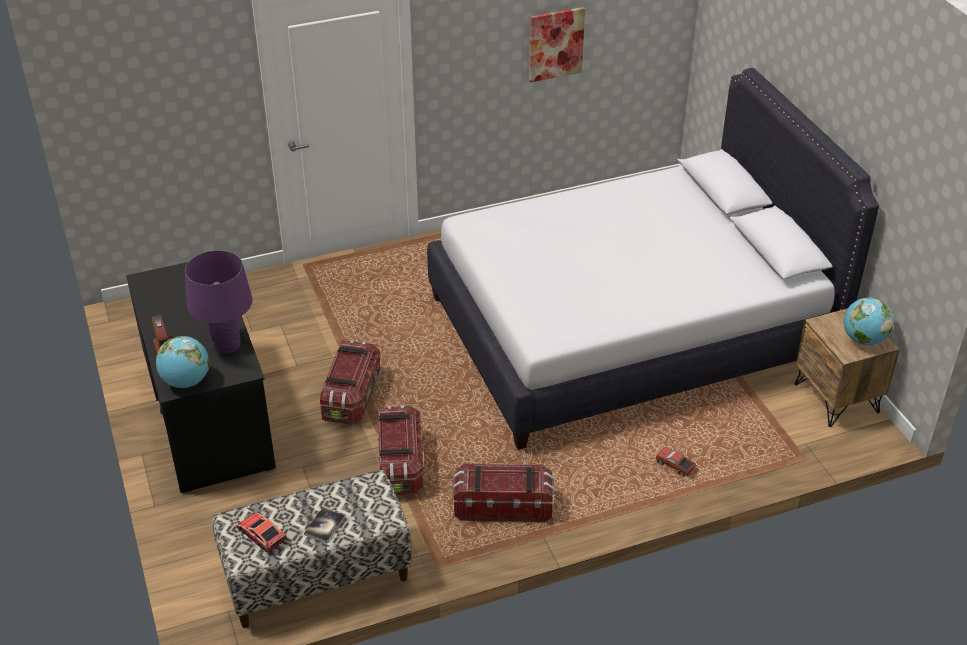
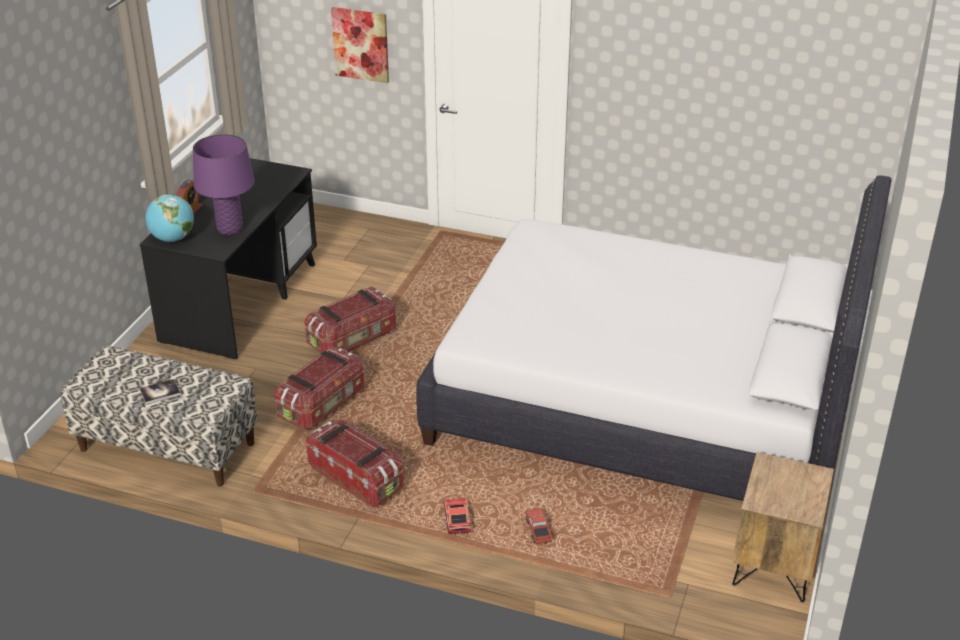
camera: 40 degrees right, 5 degrees down
(261, 534) = (115, 374): toy car -> toy car (457, 518)
(555, 44) = (727, 95): picture -> picture (361, 44)
(863, 340) = (793, 499): globe -> none

